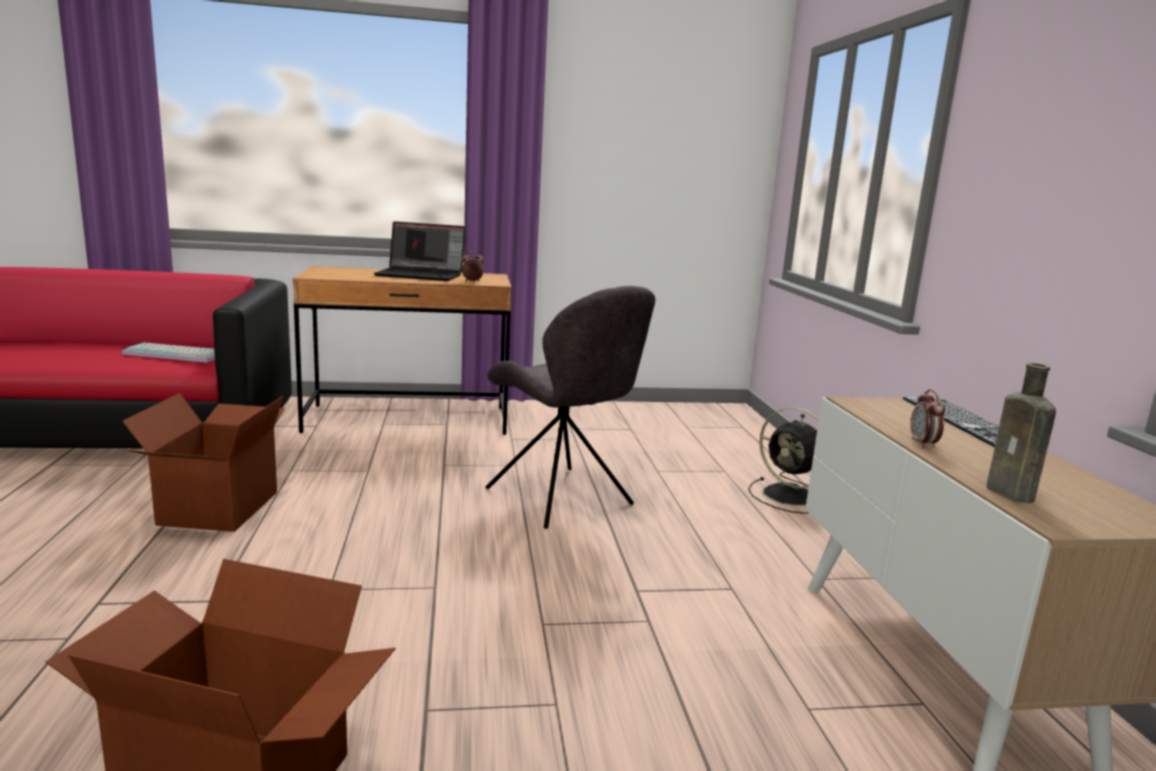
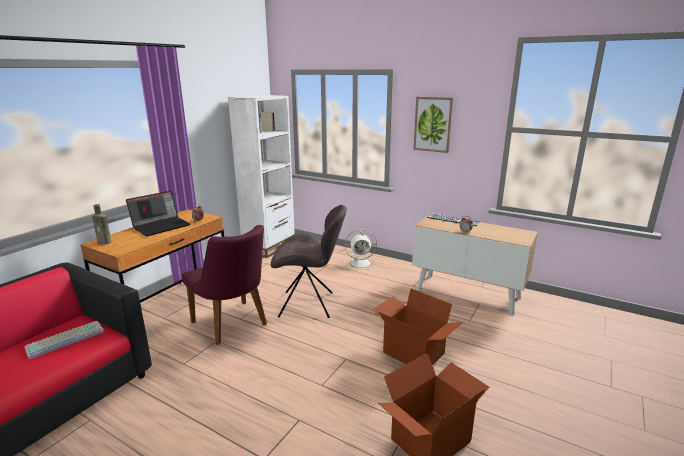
camera: 50 degrees left, 5 degrees up
(217, 508) = (200, 399): cardboard box -> cardboard box (412, 353)
(420, 467) = (233, 325): none -> purple chair
(683, 413) = (269, 247): none -> white bookcase
(791, 496) = (361, 263): black fan -> white fan
(1013, 494) = (505, 238): brown bottle -> brown bottle (105, 242)
(1024, 137) = (433, 124): none -> picture

